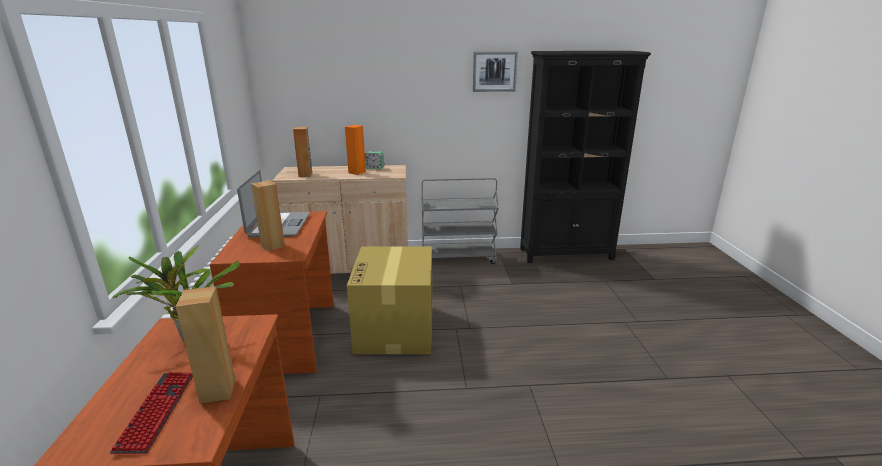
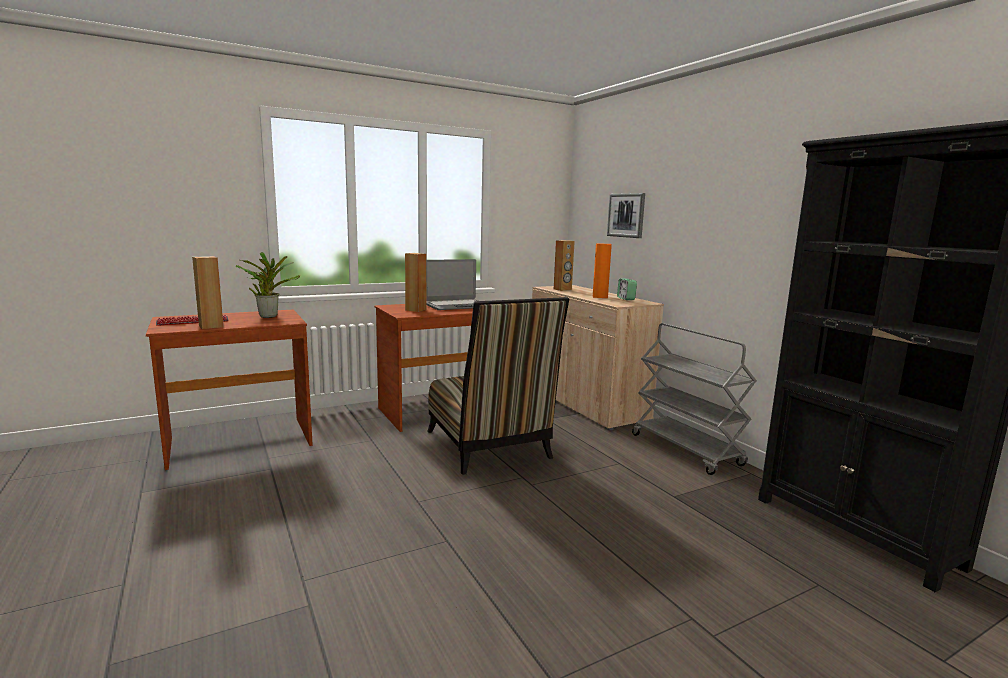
camera: 65 degrees right, 10 degrees down
(395, 329) = (490, 448): cardboard box -> chair
(494, 71) = (786, 183): picture -> picture (626, 215)

